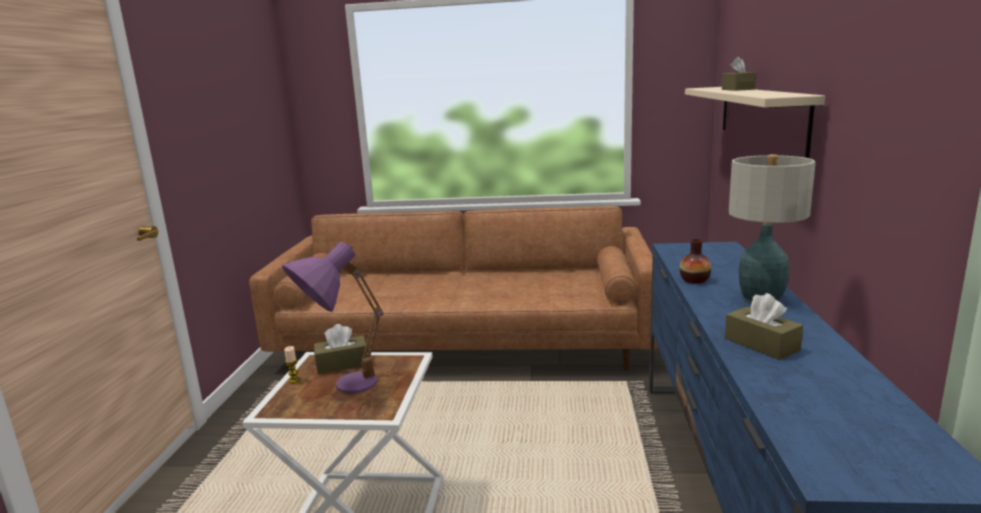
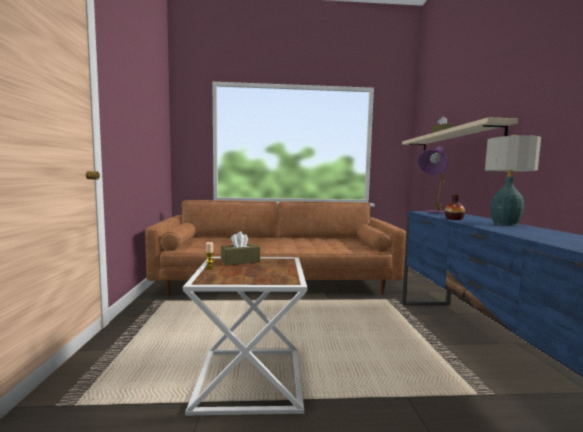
camera: 10 degrees left, 10 degrees down
(341, 388) = (248, 271): purple table lamp -> purple table lamp (432, 212)
(761, 344) = (538, 235): brown tissue box -> none

